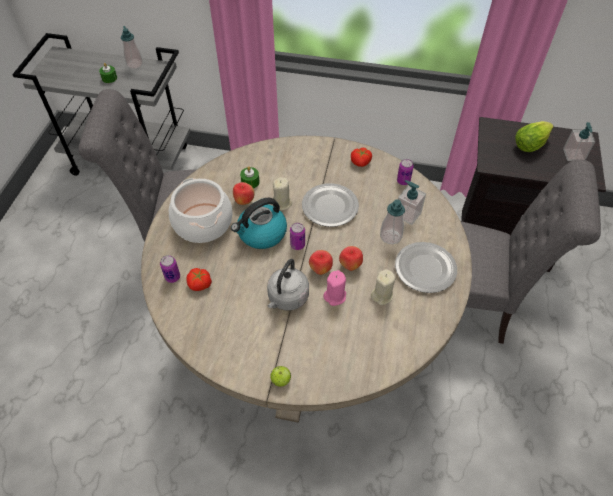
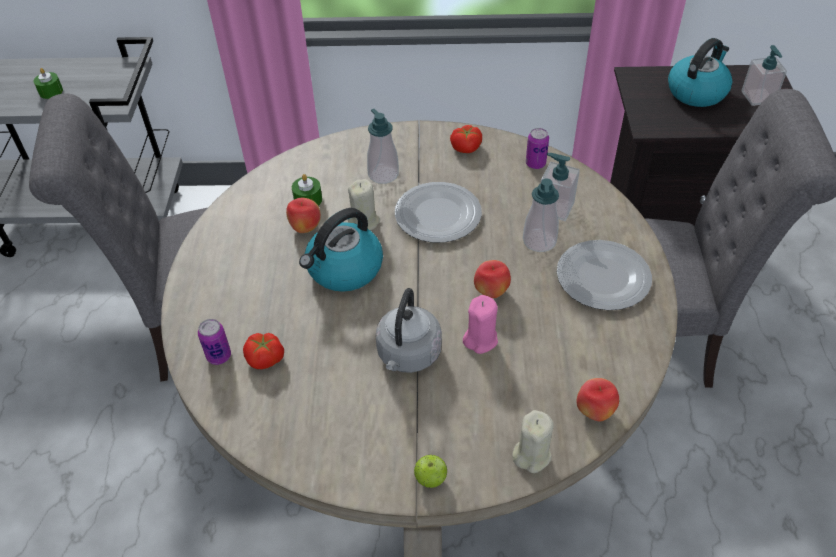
camera: 10 degrees left, 5 degrees down
(135, 64) = (87, 67): soap dispenser -> soap dispenser (383, 174)
(202, 223) = (248, 269): cooking pot -> none
(297, 245) = (403, 276): can -> none
(320, 269) = (448, 305): apple -> apple (594, 411)
(382, 295) = (550, 326): beige candle -> beige candle (531, 455)
(531, 144) = (697, 91): lettuce -> kettle

